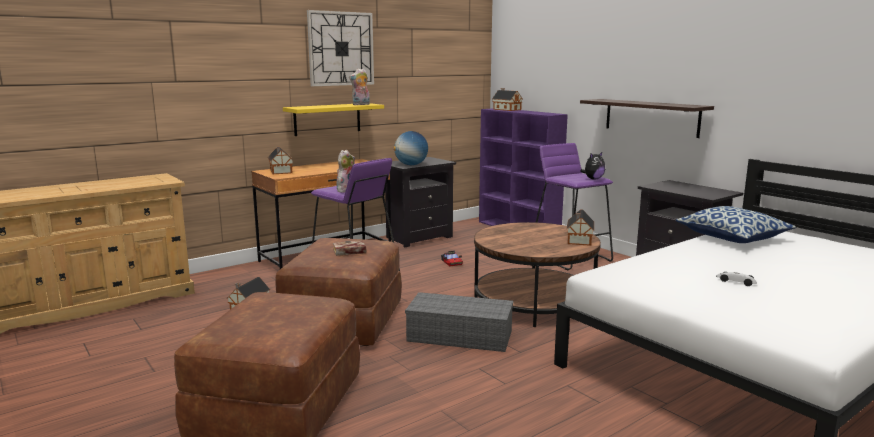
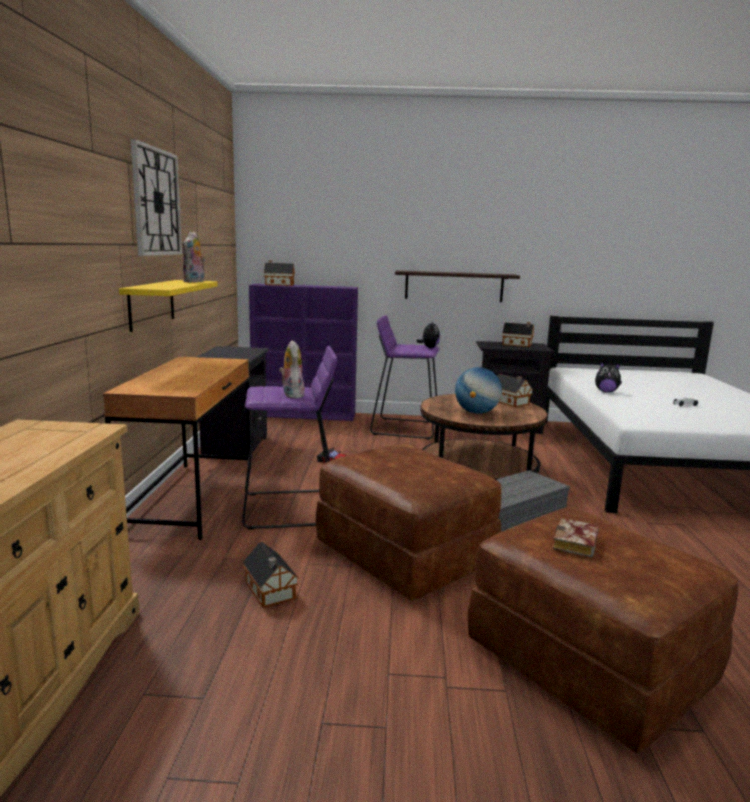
camera: 50 degrees left, 0 degrees up
(280, 171) = (154, 386): toy house -> toy house (518, 344)
(348, 252) = (419, 464): book -> book (577, 544)
(411, 165) = (240, 357): globe -> globe (476, 412)
(693, 251) = (606, 391): none -> plush toy
(732, 238) = (587, 378): pillow -> none

